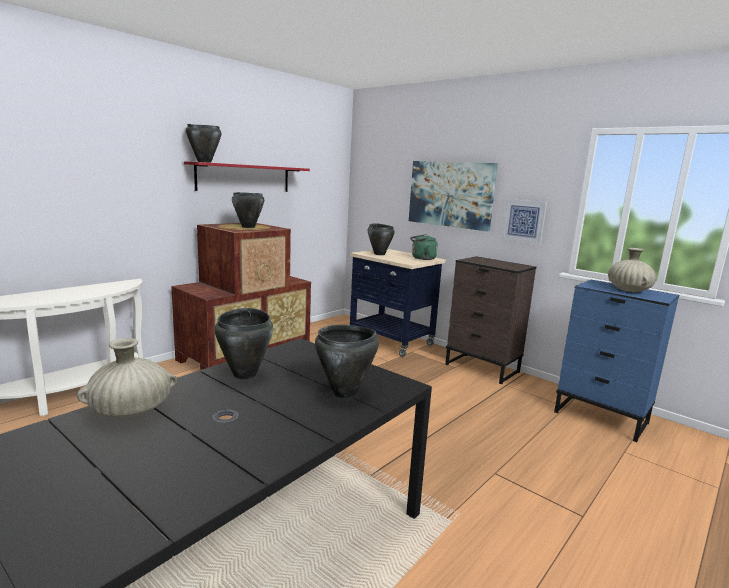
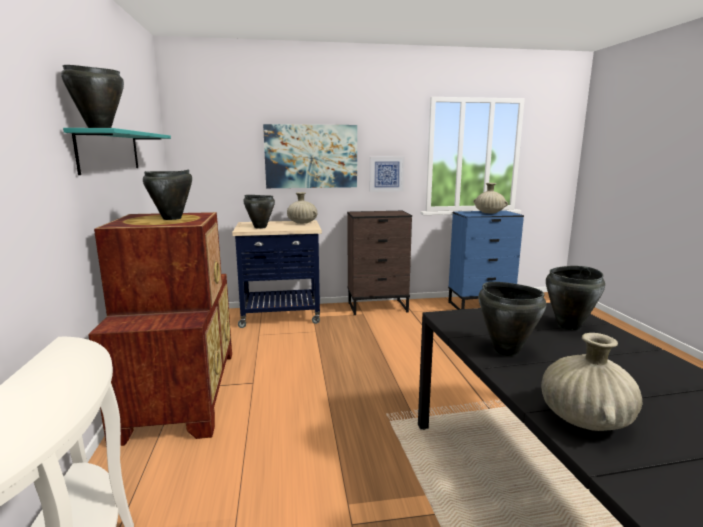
camera: 50 degrees left, 0 degrees up
(244, 178) = (110, 151): red shelf -> turquoise shelf
(422, 258) = (302, 223): green kettle -> beige vase

